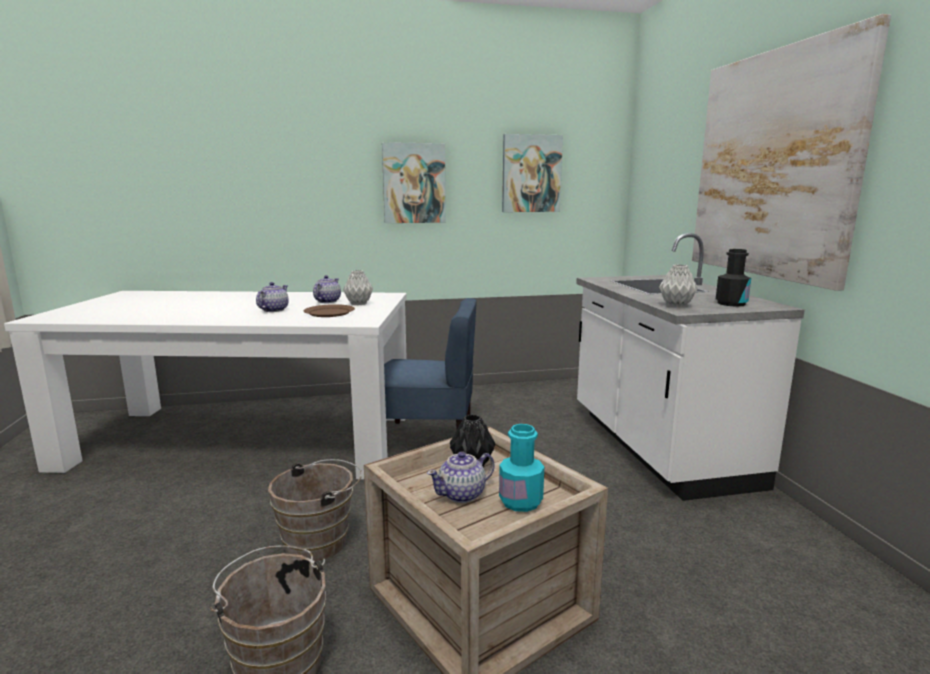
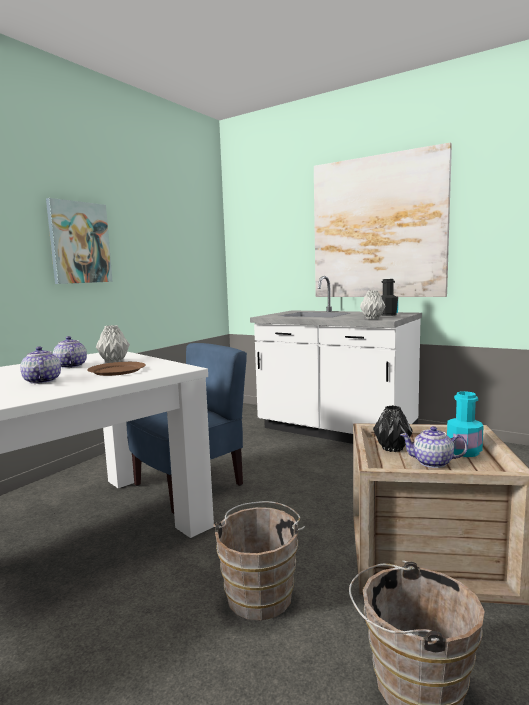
camera: 45 degrees left, 5 degrees down
(462, 494) = (433, 463): teapot -> teapot turned 90 degrees clockwise
(531, 173) = (168, 237): picture -> none

